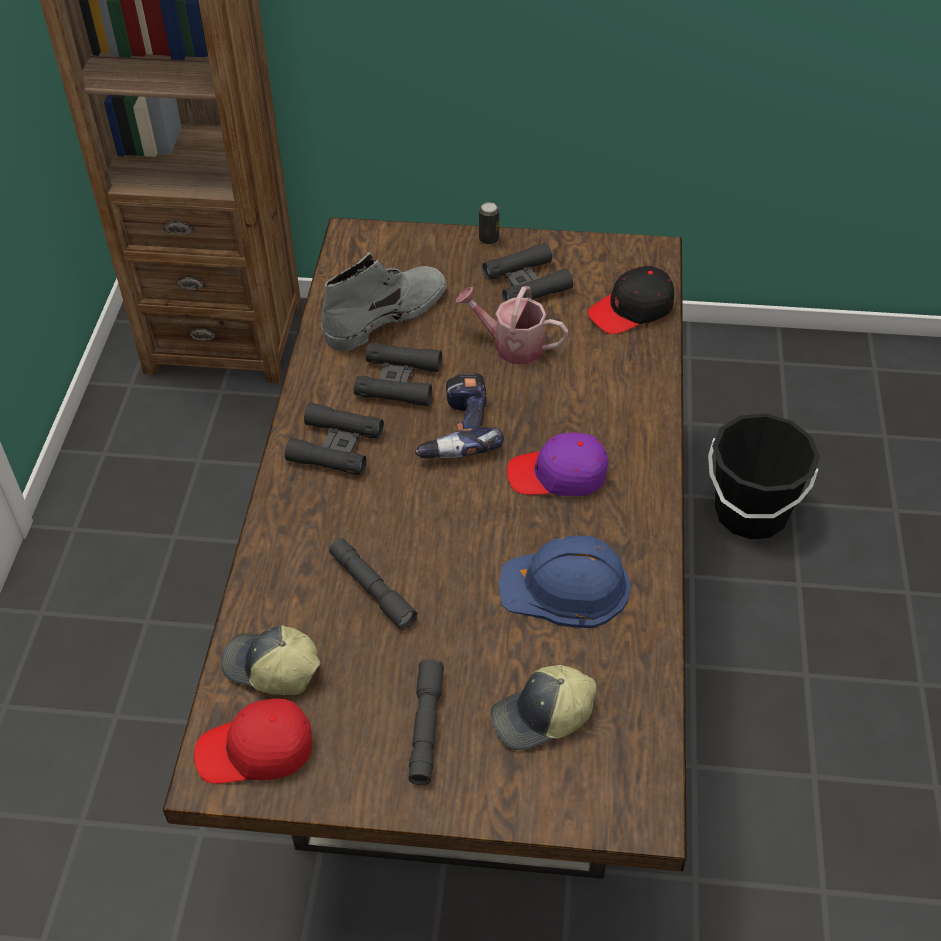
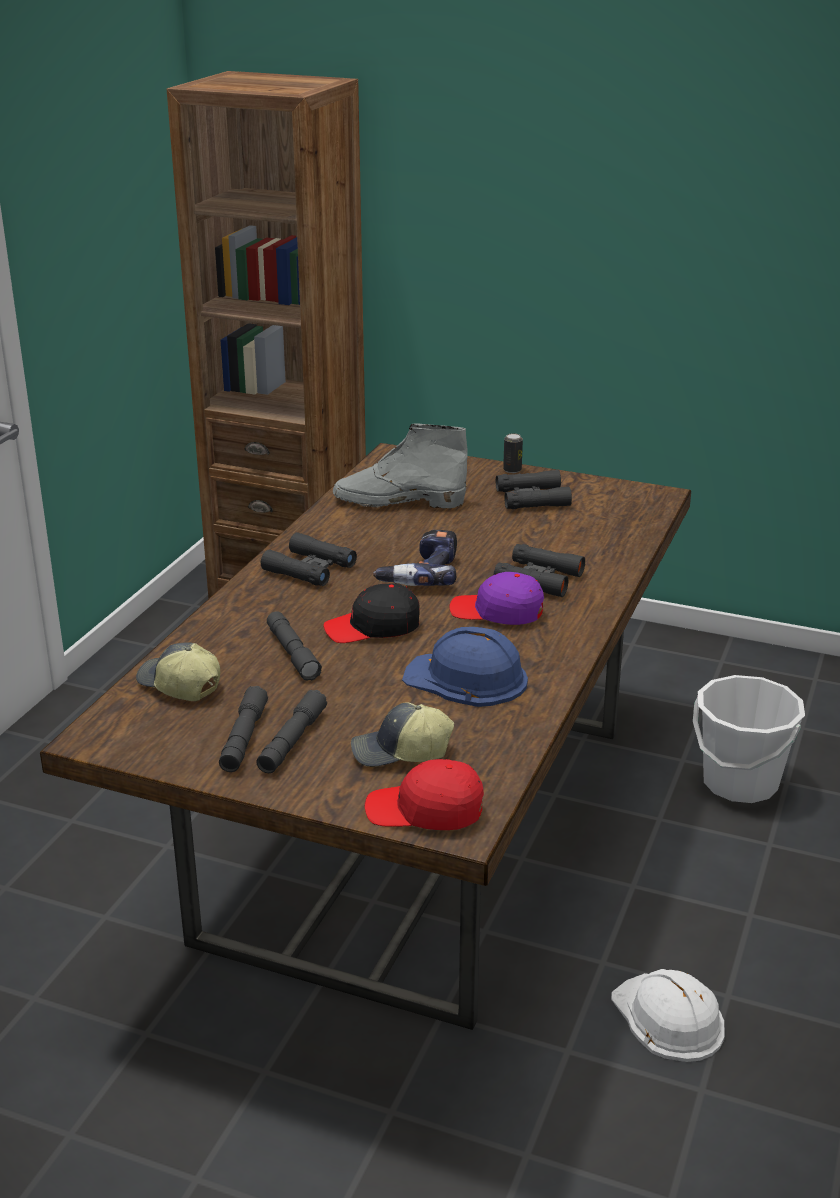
camera: 15 degrees right, 20 degrees down
(256, 750) = (137, 730): red cap -> red cap (425, 810)
(374, 735) = (244, 738): none -> grey flashlight
(387, 315) = (397, 501): grey boot -> grey boot turned 150 degrees counterclockwise
(399, 381) = (386, 539): black binoculars -> black binoculars (539, 578)
(511, 345) = (498, 532): watering can -> none
(631, 310) = (620, 525): black cap -> black cap (373, 627)
(751, 513) = (739, 782): black bucket -> white bucket
(771, 817) = (668, 1018): none -> white hard hat

